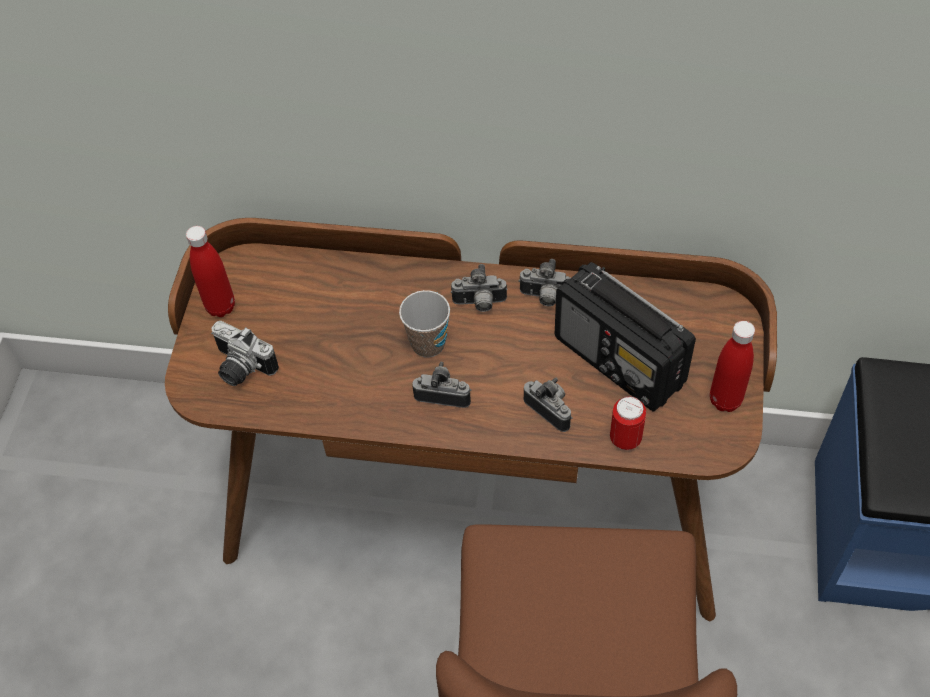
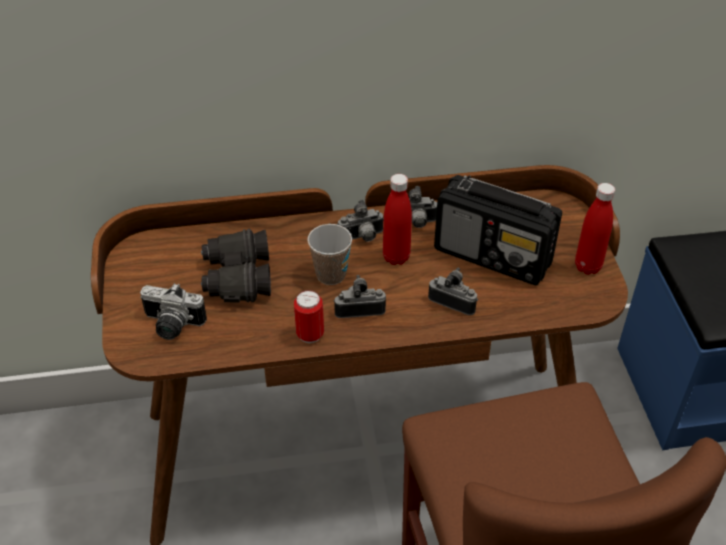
camera: 20 degrees left, 10 degrees down
(221, 307) = (135, 283): red bottle -> red bottle (396, 257)
(327, 324) = (237, 277): none -> black binoculars
(625, 439) = (523, 310): can -> can (310, 334)

